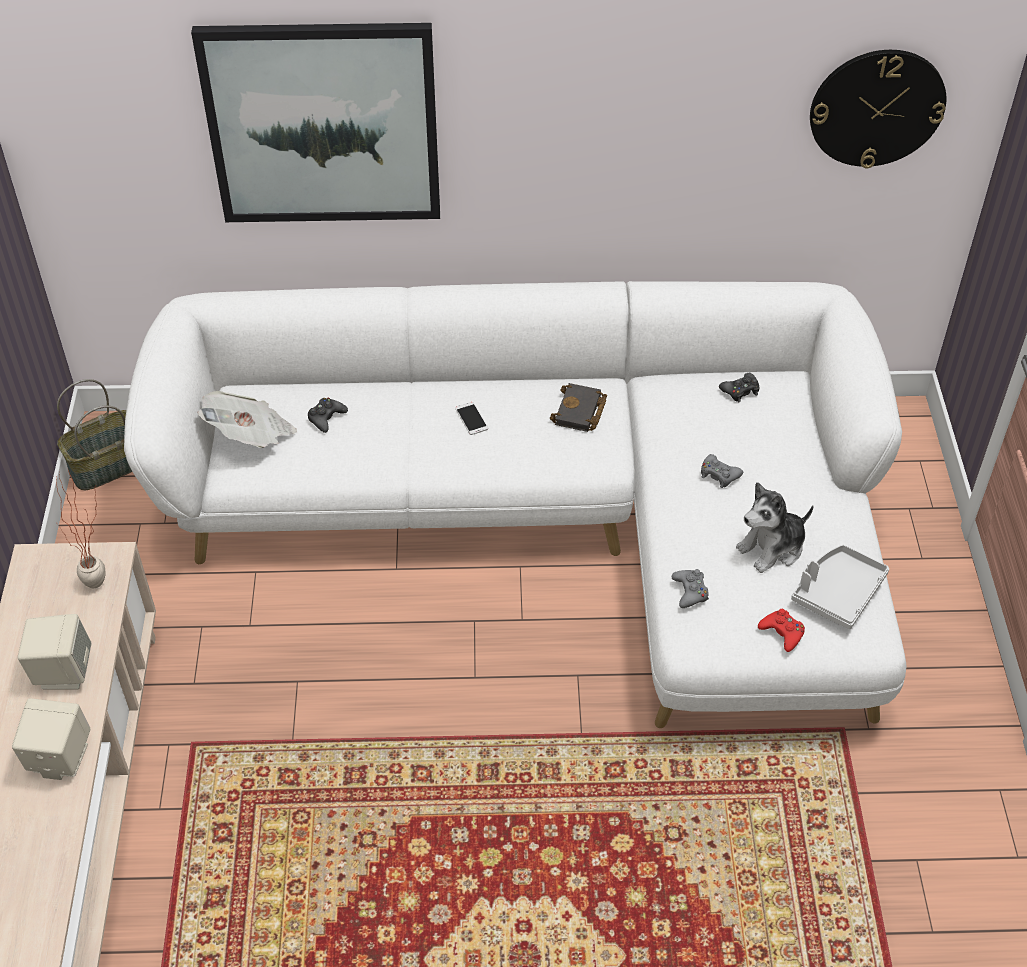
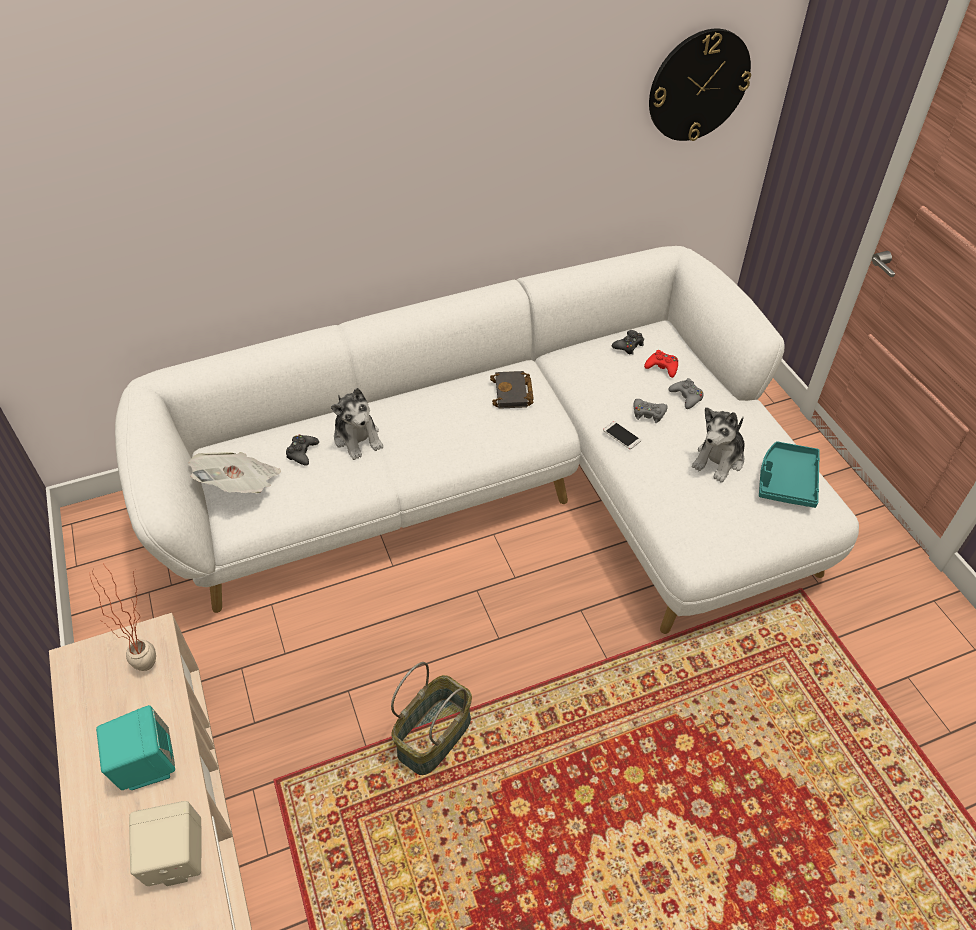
camera: 20 degrees left, 0 degrees up
(63, 671) = (146, 764): beige speaker -> turquoise speaker
(109, 465) = (100, 548): basket -> basket (433, 735)
(323, 124) = (242, 184): picture -> none
(390, 417) = (358, 438): none -> plush toy
(471, 418) = (427, 421): phone -> phone (621, 435)
(690, 592) = (675, 513): grey game controller -> grey game controller (686, 397)
(782, 633) = (763, 526): red game controller -> red game controller (662, 367)
(837, 592) = (786, 481): grey tray -> turquoise tray

